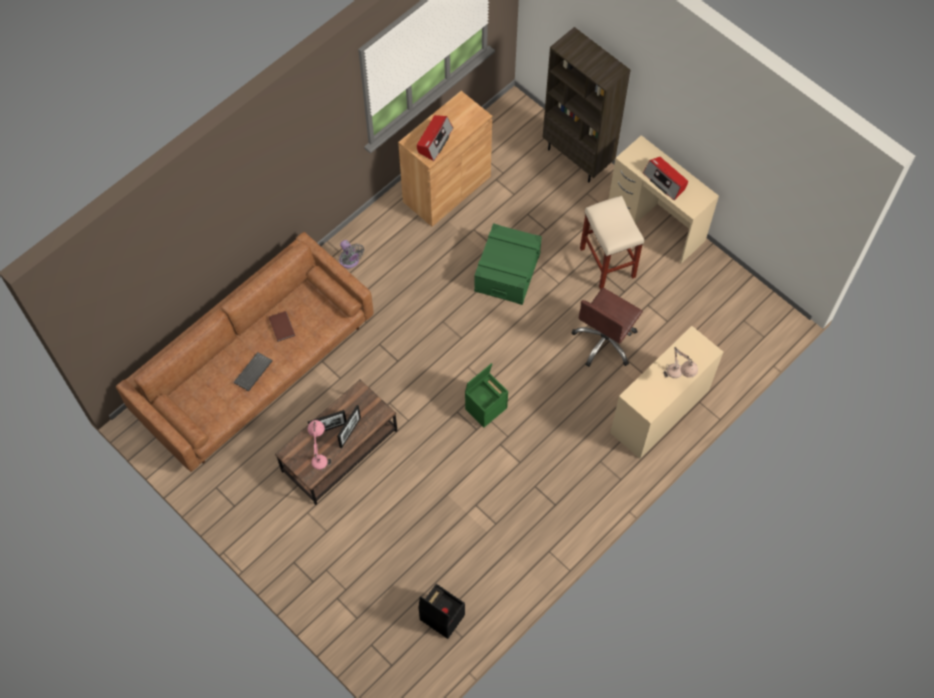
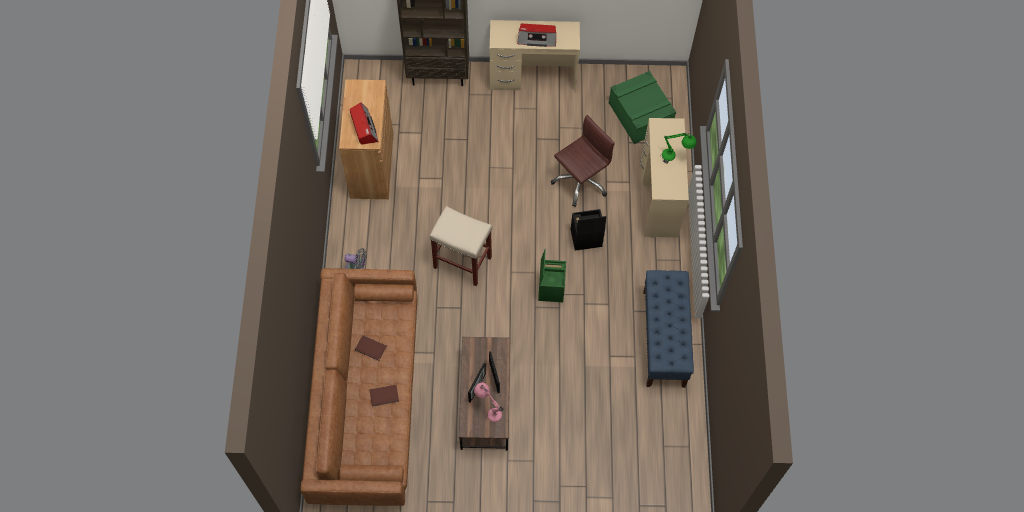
camera: 45 degrees left, 0 degrees up
(253, 373) = (384, 396): keyboard -> brown book
(441, 617) = (663, 446): black storage box -> black storage box (585, 238)
(507, 272) = (471, 188): green storage box -> green storage box (640, 115)
(536, 531) = (664, 339): none -> blue bench
(605, 341) = (580, 181): brown office chair -> brown office chair turned 120 degrees counterclockwise
(606, 262) = (528, 129): beige stool -> beige stool (461, 262)
(678, 378) = (675, 158): beige table lamp -> green table lamp

